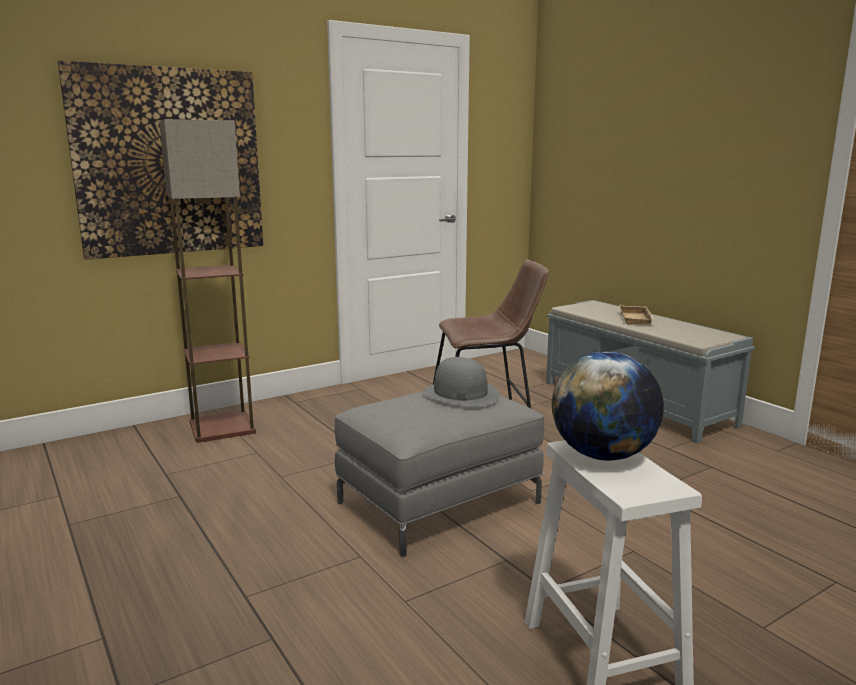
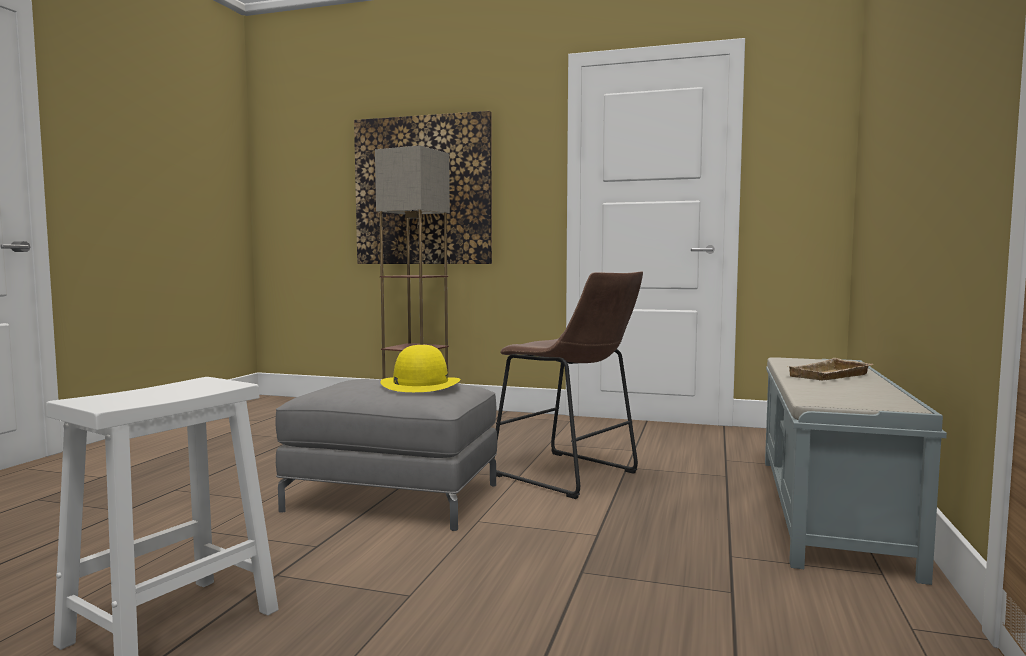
camera: 50 degrees right, 10 degrees down
(460, 394) = (420, 384): grey hat -> yellow hat
(603, 455) = (185, 387): globe -> none

